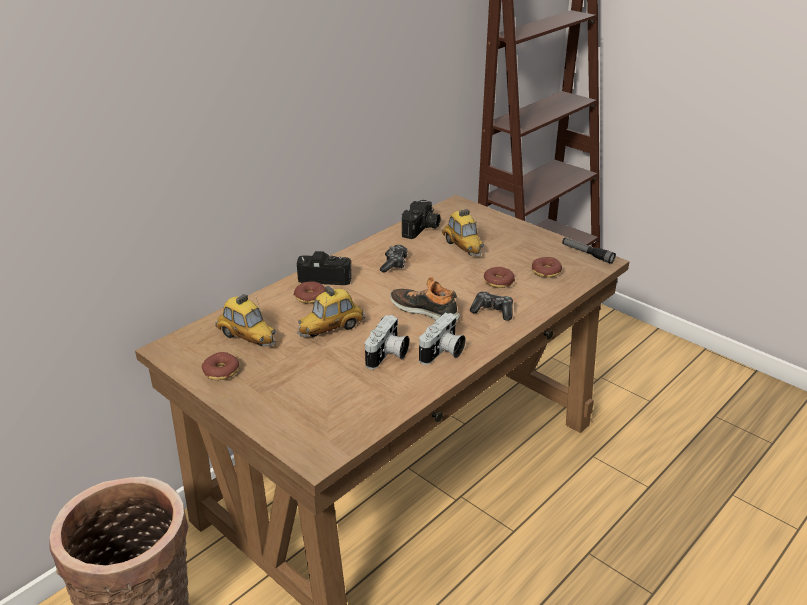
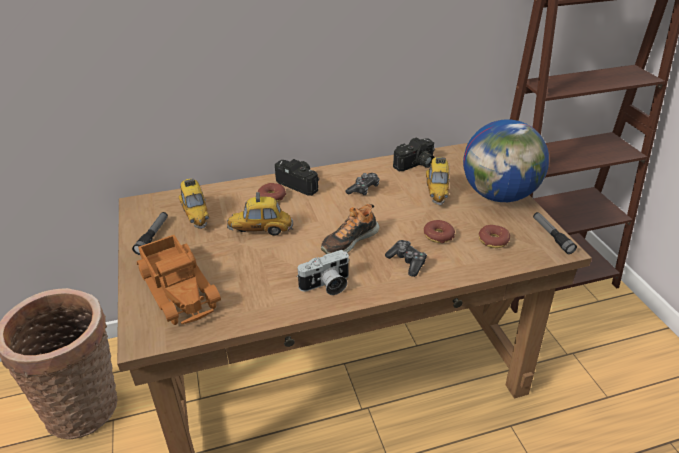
camera: 30 degrees right, 5 degrees up
(221, 371) = (153, 236): donut -> flashlight
(305, 404) = (180, 288): none -> toy truck
(388, 355) = (280, 270): camera -> none
(425, 310) = (349, 240): shoe -> shoe turned 105 degrees counterclockwise
(517, 234) = (498, 195): none -> globe

